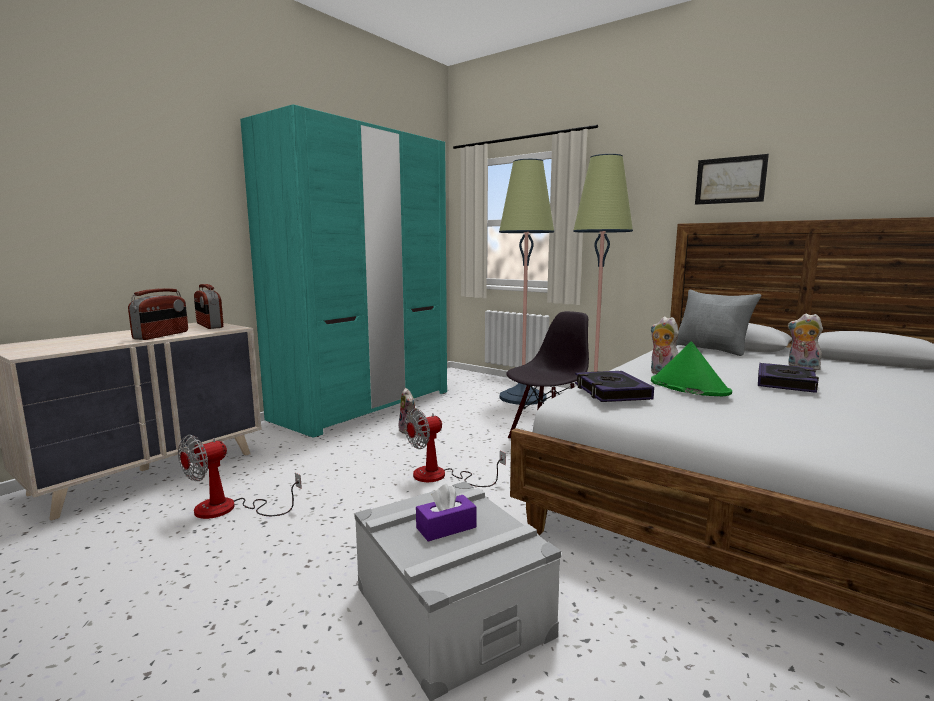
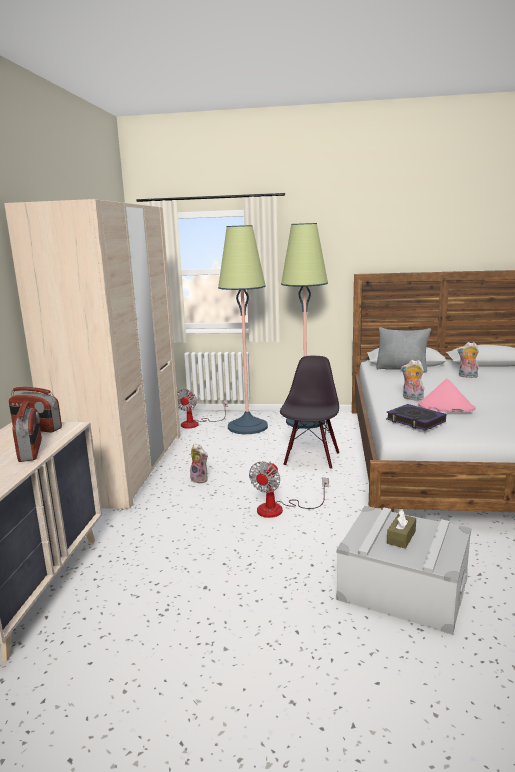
camera: 30 degrees left, 5 degrees up
(229, 509) = (159, 589): fan -> fan (196, 423)
(364, 405) = (125, 466): turquoise wardrobe -> beige wardrobe
(446, 527) = (401, 537): purple tissue box -> brown tissue box
(688, 387) = (445, 407): green hat -> pink hat
(730, 180) = (387, 242): picture -> none
(785, 383) = (479, 391): book -> none

